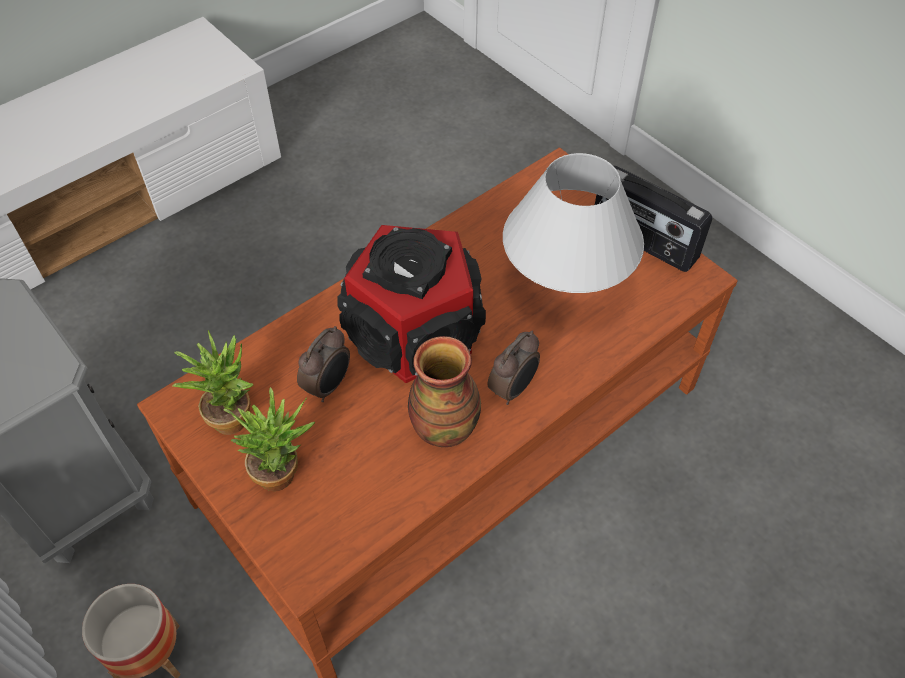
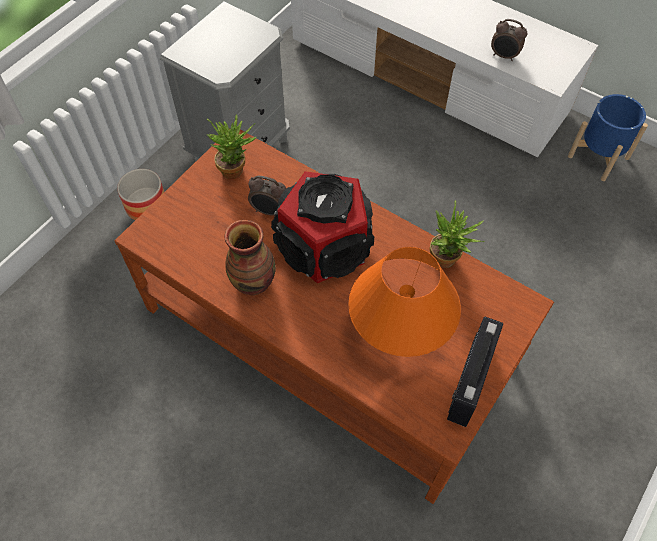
camera: 75 degrees right, 5 degrees up
(283, 471) = (203, 206): potted plant -> potted plant (448, 261)
(303, 110) = (598, 157): none -> blue planter
(513, 389) = (295, 316): alarm clock -> alarm clock (504, 56)
(565, 287) = (399, 332): white table lamp -> orange table lamp

